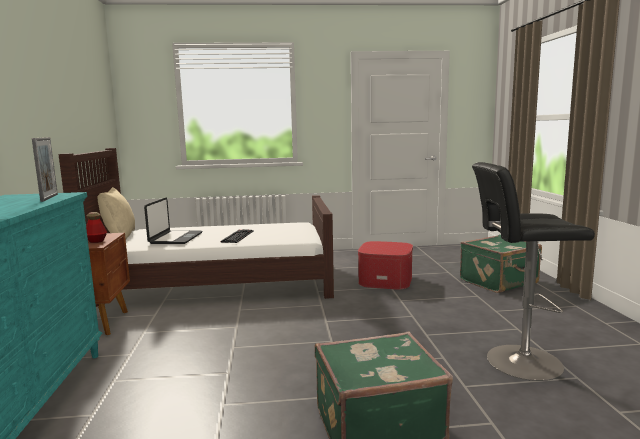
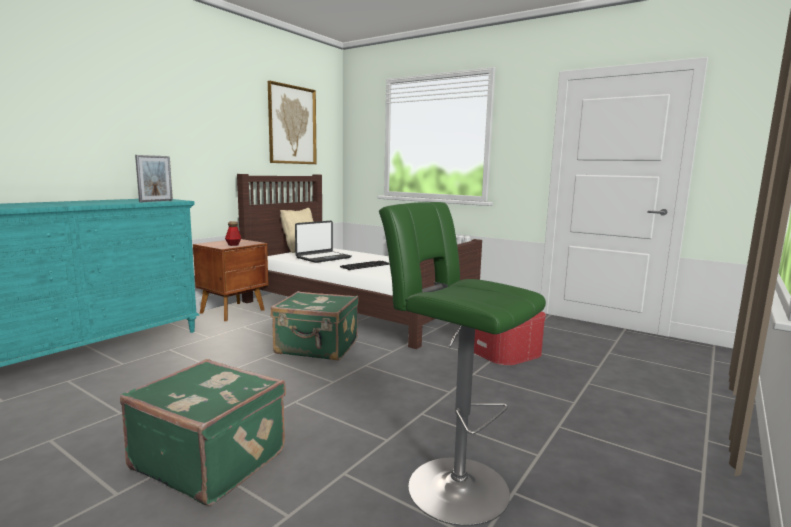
camera: 40 degrees right, 0 degrees up
(84, 91) = (292, 125): none -> picture
(499, 282) = (646, 400): green suitcase -> green suitcase (317, 348)
(518, 362) = (451, 485): black stool -> green stool

